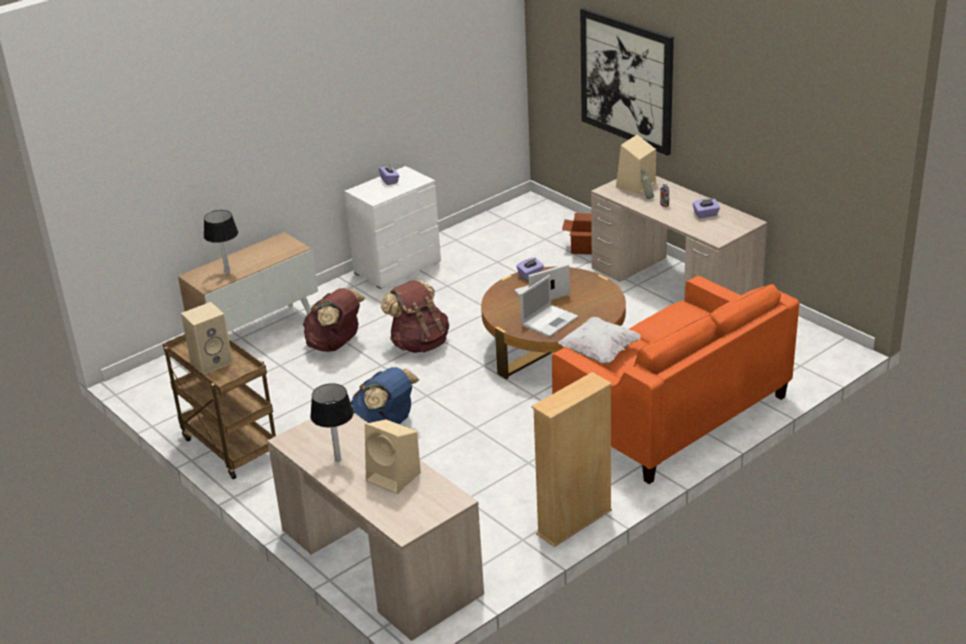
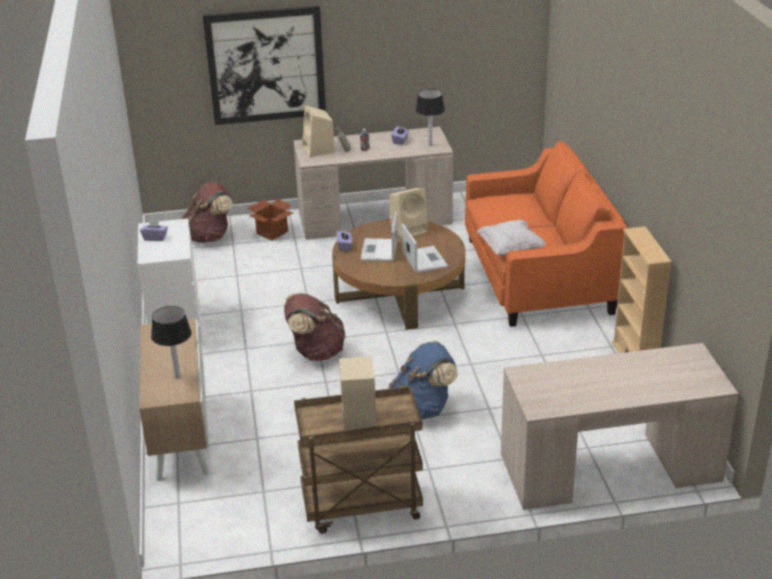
camera: 60 degrees left, 0 degrees up
(335, 345) = (262, 396): brown backpack -> brown backpack (210, 237)
(338, 460) = (591, 391): table lamp -> table lamp (430, 145)
(395, 477) = (640, 370): beige speaker -> beige speaker (410, 229)

